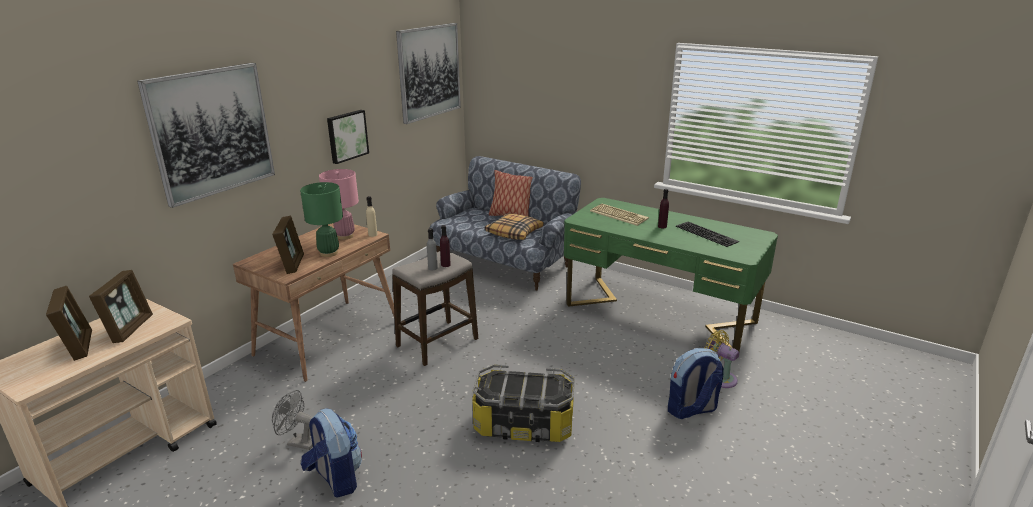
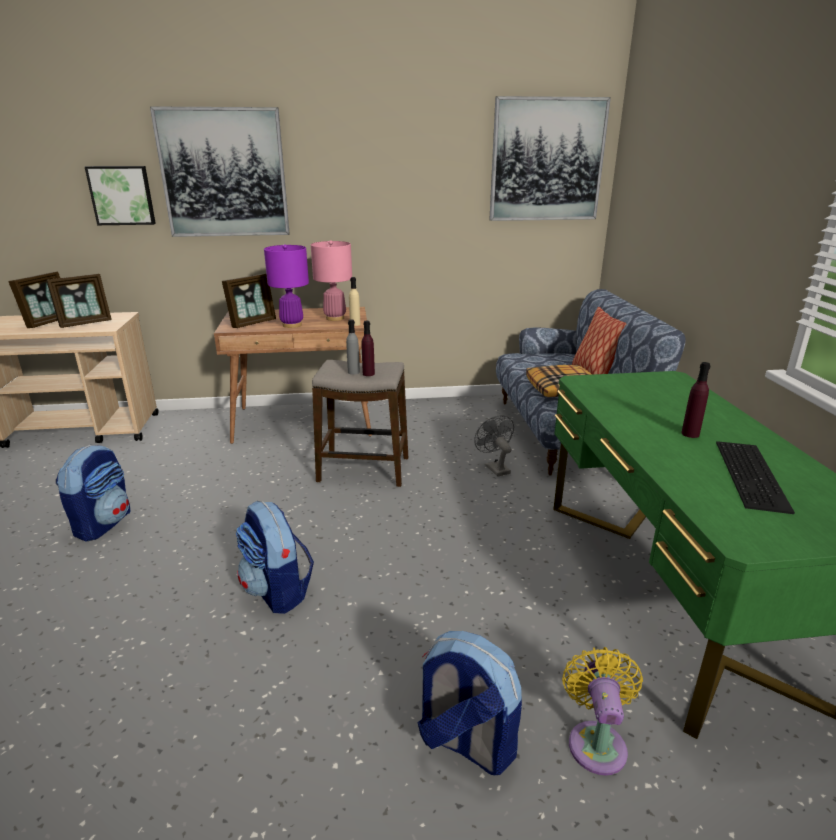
camera: 50 degrees right, 0 degrees up
(298, 442) = (144, 482): grey fan -> grey fan (494, 467)
(329, 253) = (292, 325): green table lamp -> purple table lamp
(346, 136) = (396, 215): picture -> picture (122, 195)
(524, 424) = (278, 591): storage box -> backpack
(619, 215) = (655, 397): keyboard -> none

